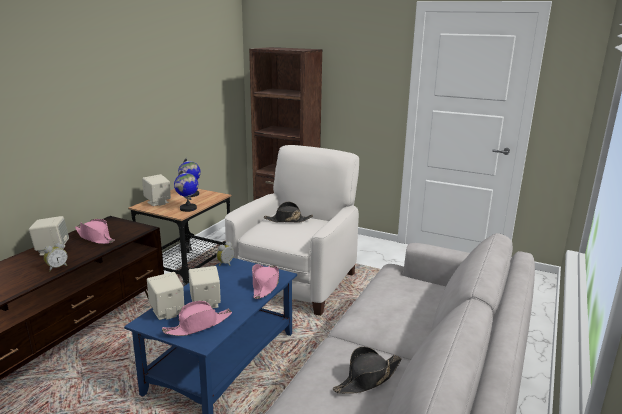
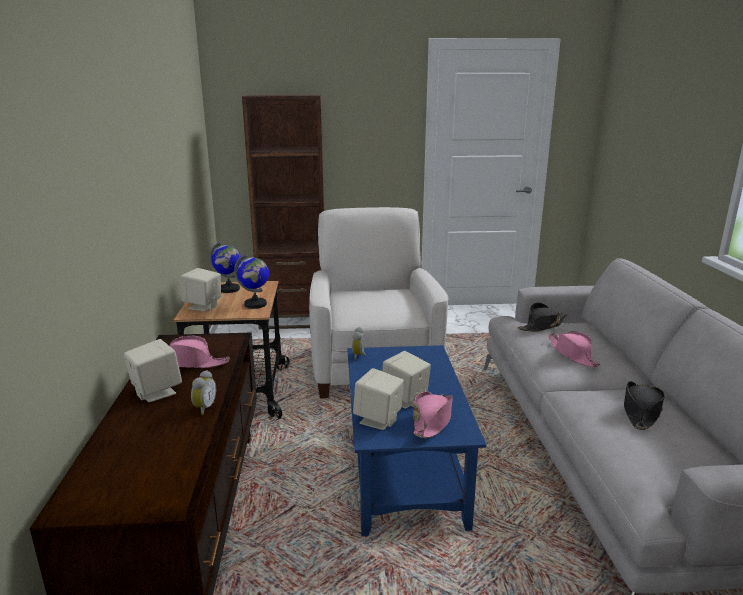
camera: 30 degrees left, 0 degrees up
(265, 285) = (433, 364): pink hat -> pink hat (572, 354)
(288, 220) = (364, 296): black hat -> black hat (542, 326)

